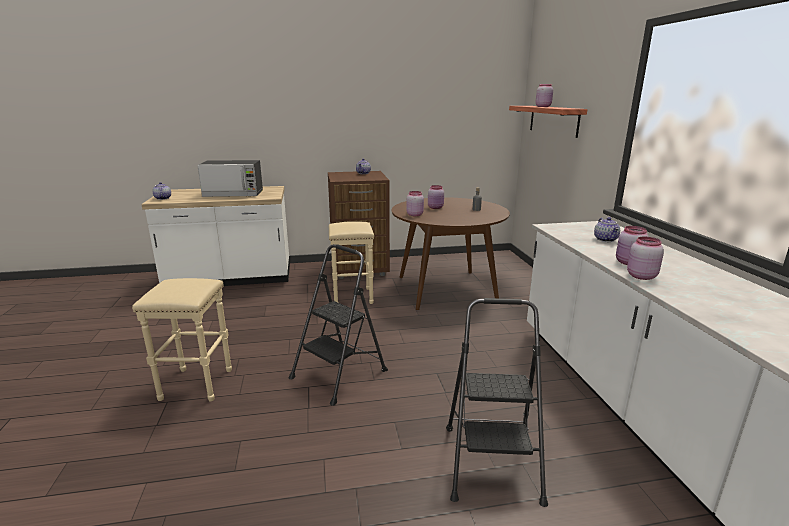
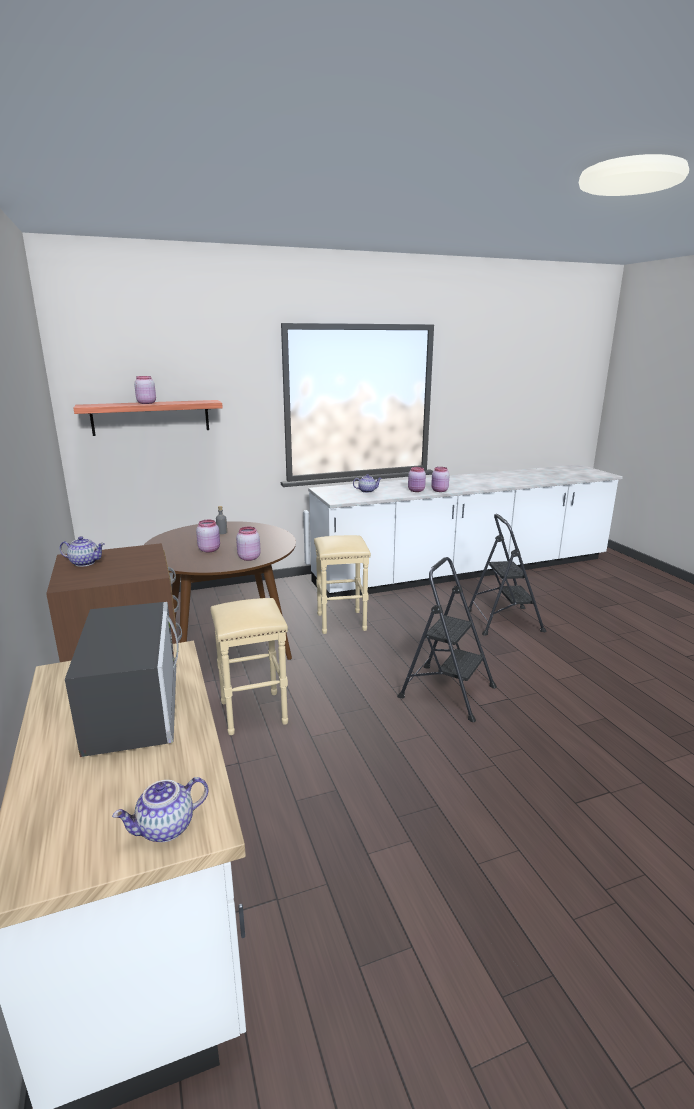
camera: 100 degrees left, 0 degrees up
(194, 385) = (533, 792): beige stool -> beige stool (342, 622)

